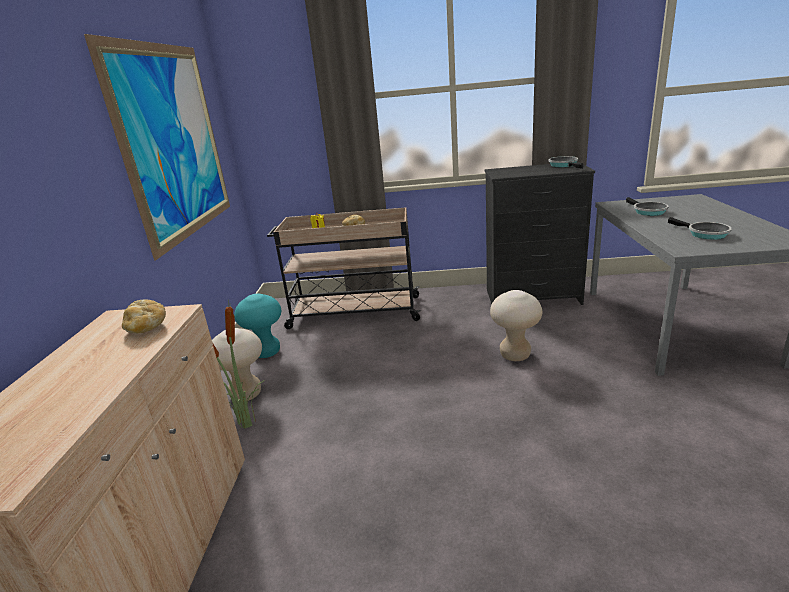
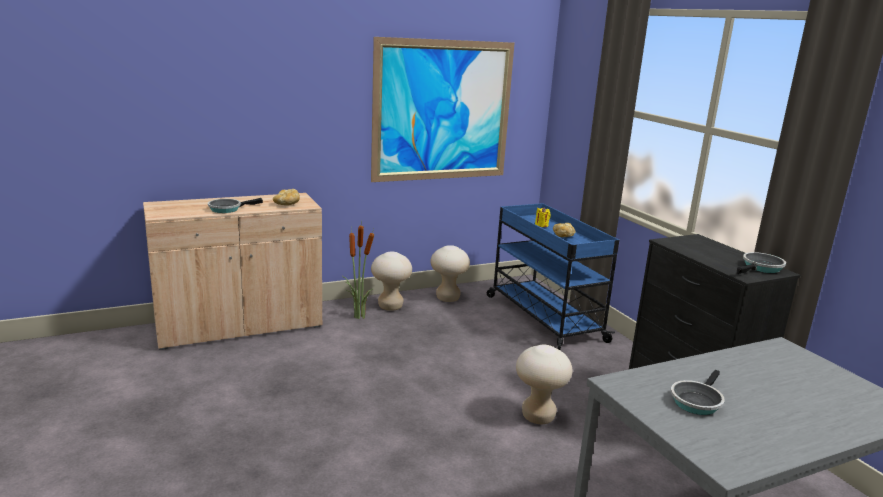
camera: 60 degrees right, 5 degrees down
(267, 352) = (447, 298): turquoise stool -> beige stool
(353, 312) = (543, 317): beige cart -> blue cart
(647, 211) = (769, 369): frying pan -> frying pan (227, 209)

